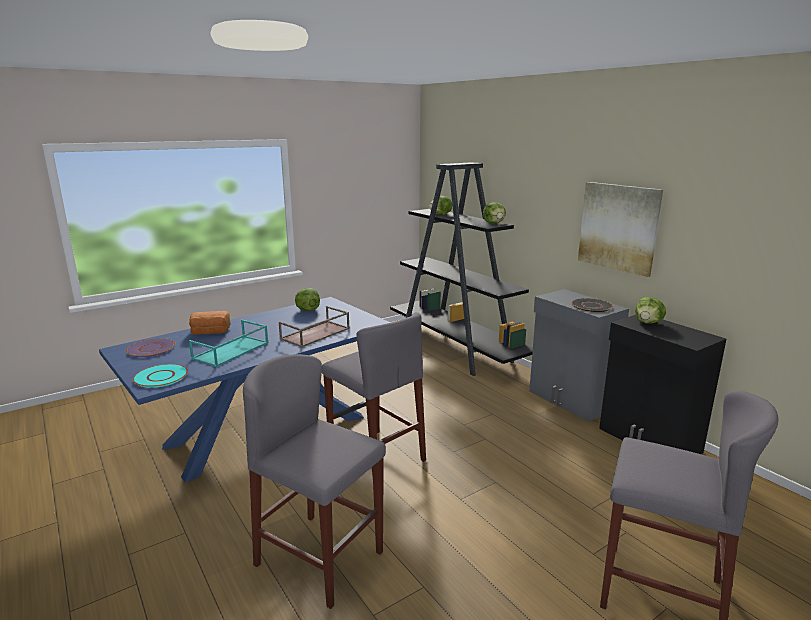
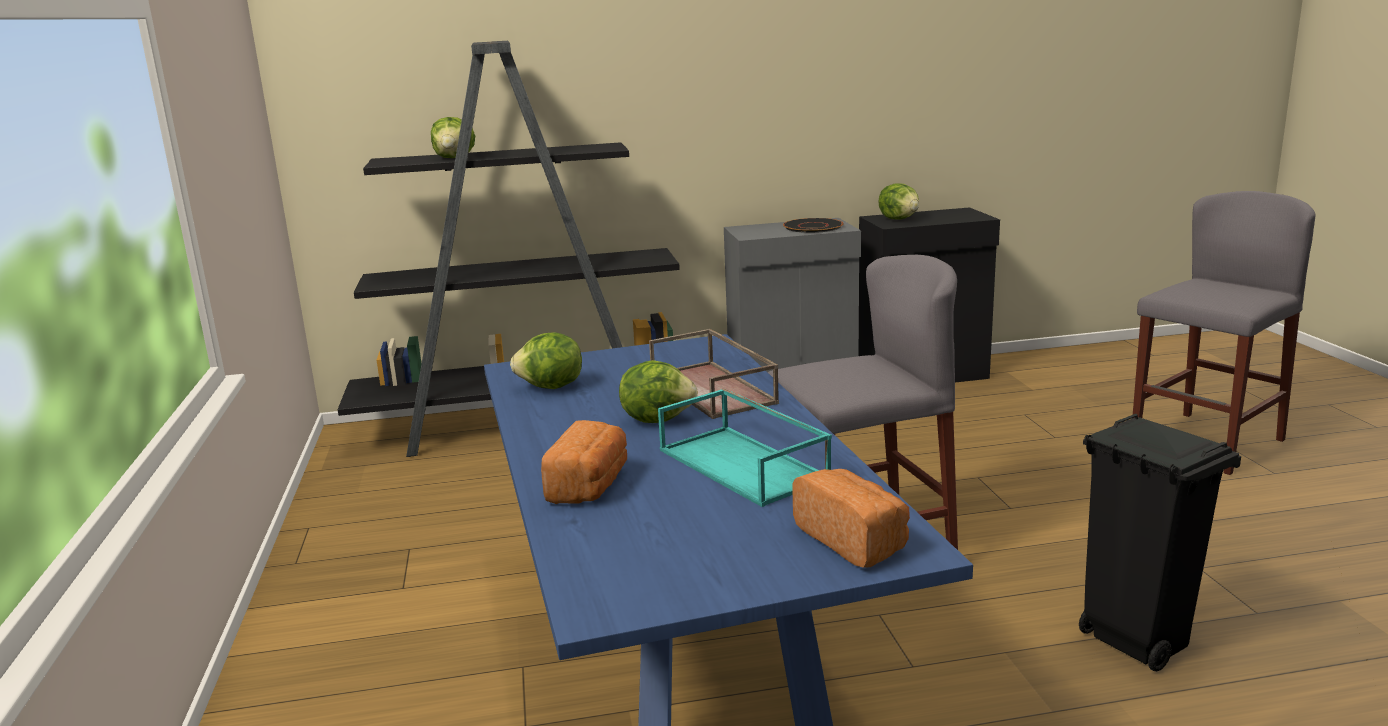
camera: 65 degrees left, 0 degrees up
(151, 348) = (638, 559): purple plate -> none
(160, 377) = (853, 540): turquoise plate -> bread
(319, 558) = (1134, 642): grey stool -> black trash can
(494, 223) = (592, 146): lettuce -> lettuce (657, 419)
(618, 227) = (800, 105): picture -> none

